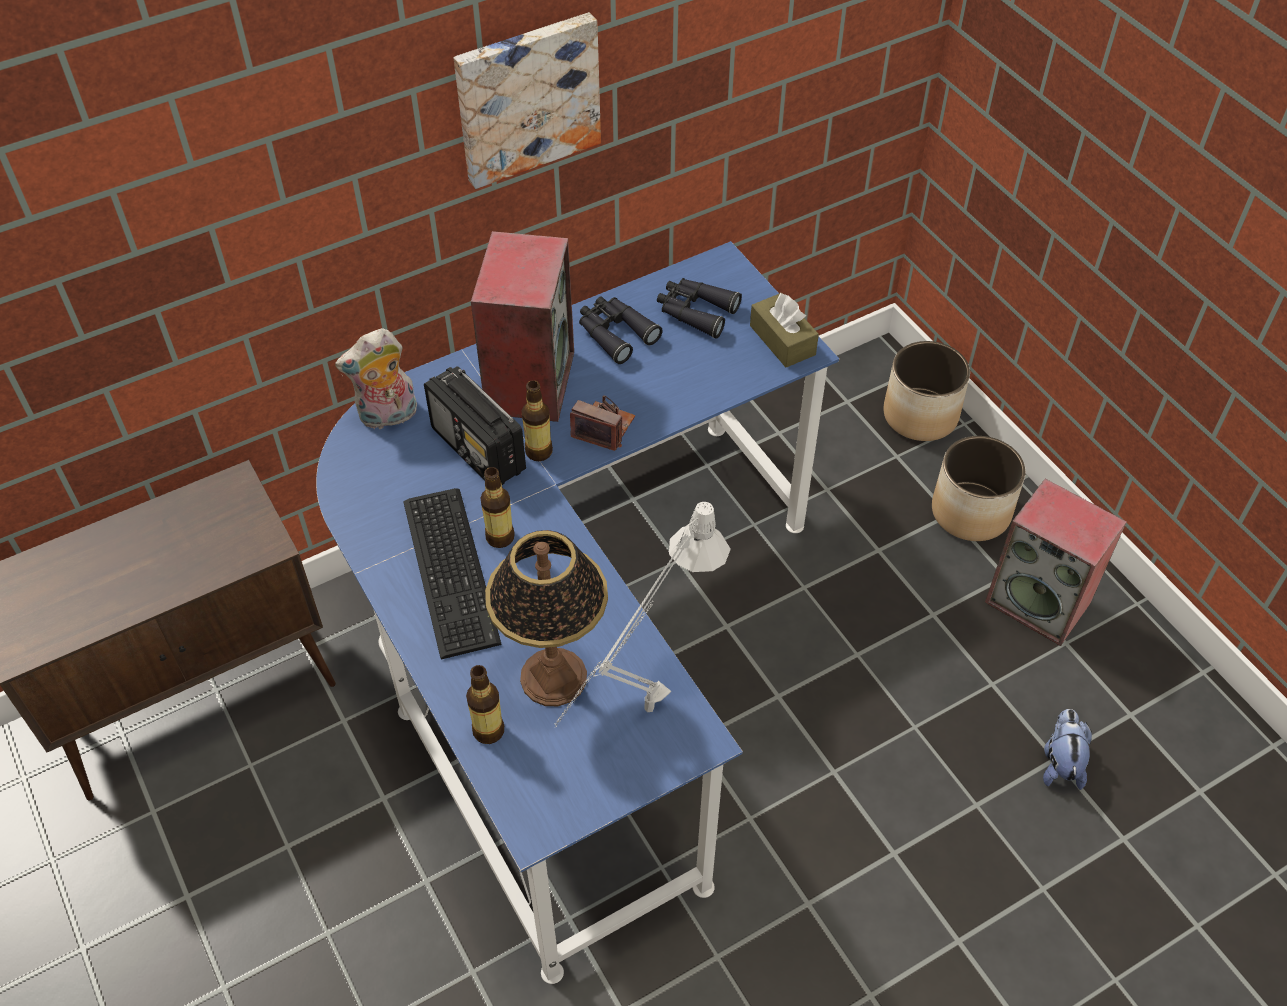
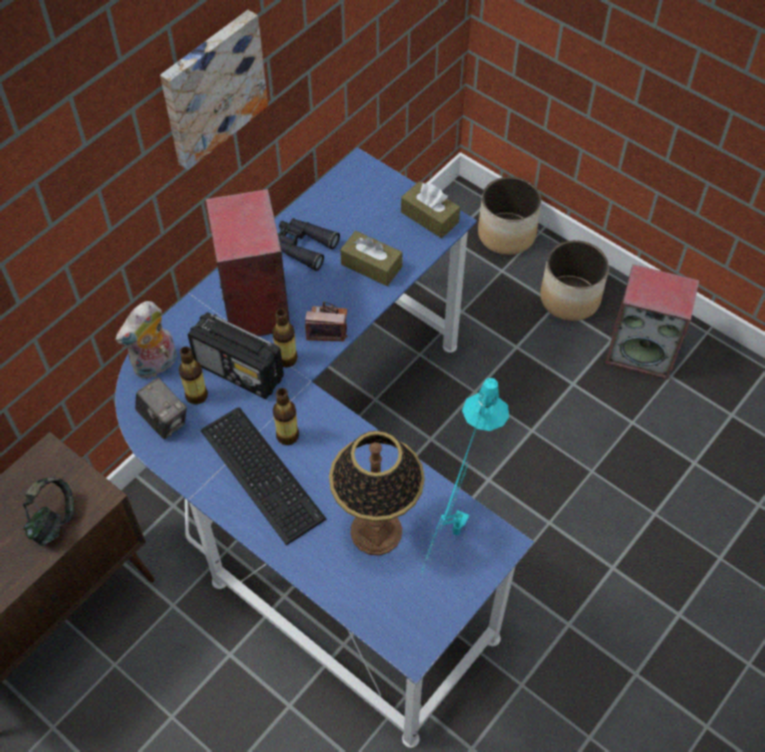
camera: 20 degrees left, 5 degrees up
(206, 556) = (52, 520): none -> headphones
(369, 479) = (164, 420): none -> camera
(488, 731) = (346, 588): bottle -> bottle (196, 395)
(639, 720) = (452, 543): grey table lamp -> turquoise table lamp
(687, 376) = (371, 265): none -> brown tissue box
(695, 312) = (355, 212): black binoculars -> none
(1060, 763) = (699, 464): plush toy -> none

